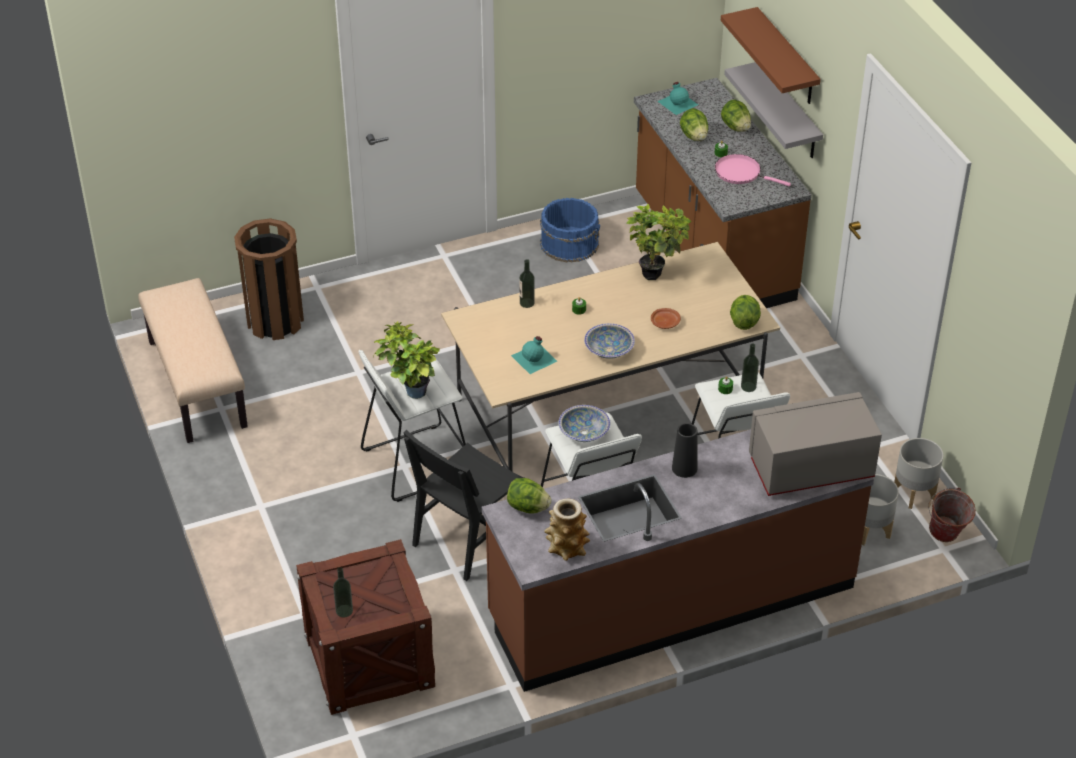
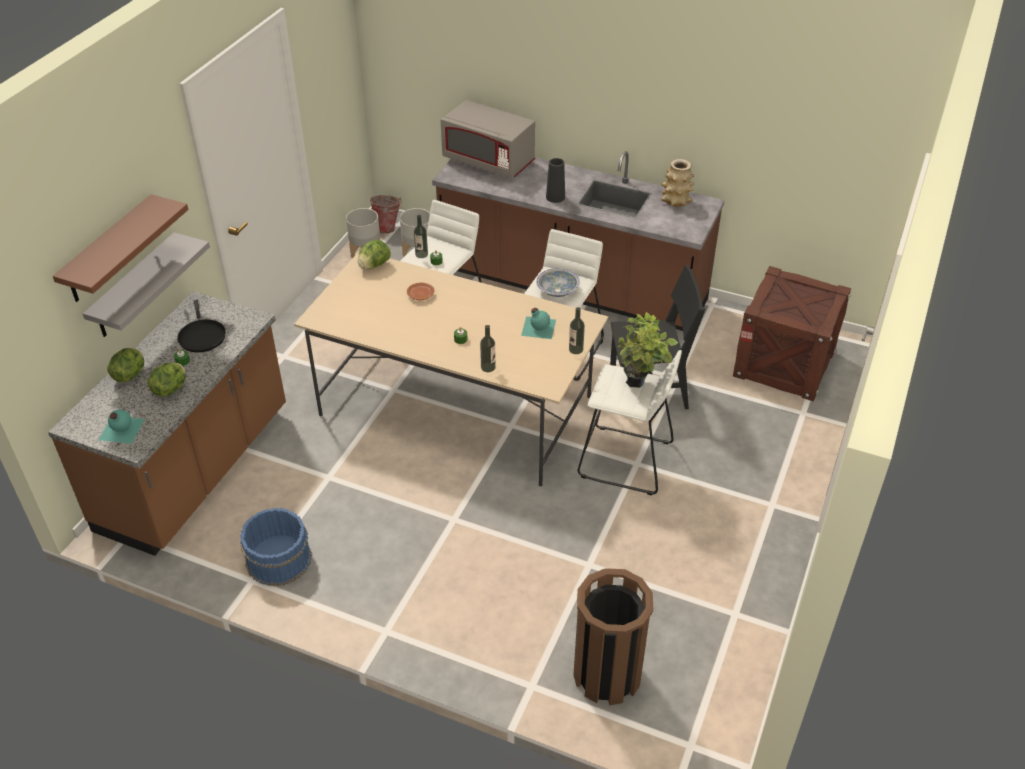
camera: 135 degrees left, 0 degrees up
(196, 384) = (738, 657): beige bench -> none
(344, 611) = (819, 299): bottle -> bottle (576, 349)
(528, 508) = (673, 228): lettuce -> none
(609, 350) = (482, 302): bowl -> none
(656, 273) = (370, 329): potted plant -> none
(741, 173) = (202, 336): pink frying pan -> black frying pan

